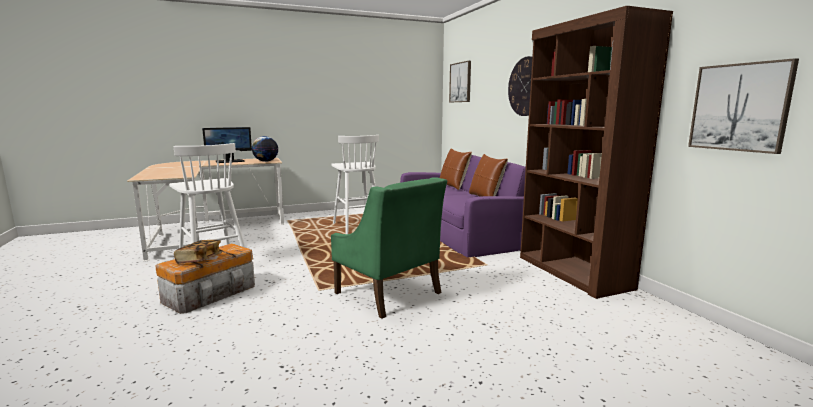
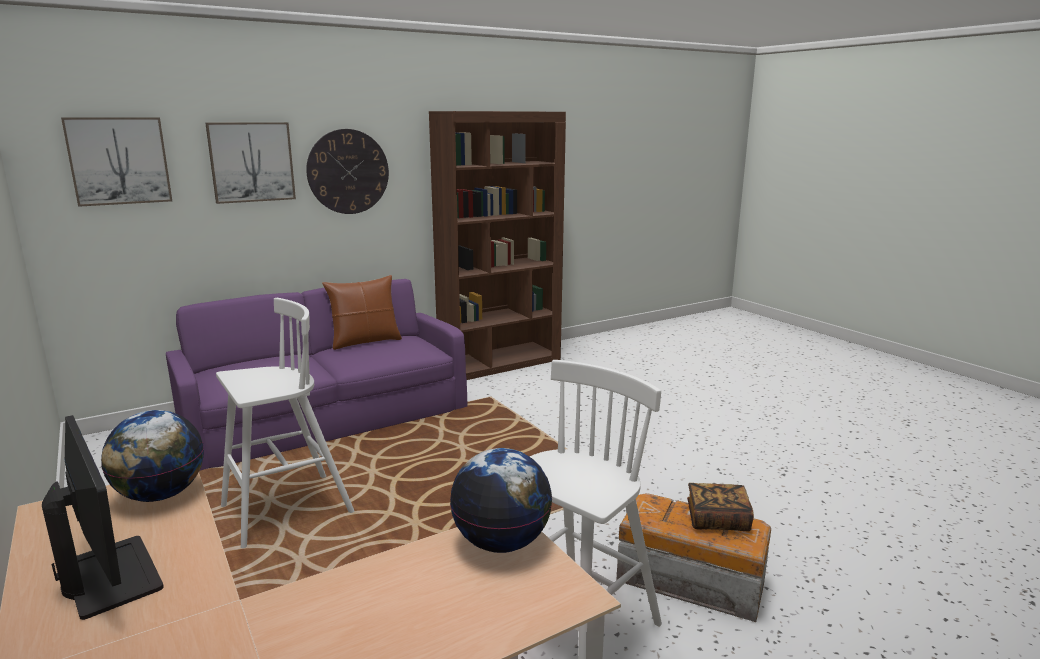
camera: 100 degrees left, 5 degrees up
(179, 175) = (502, 542): none -> globe
(388, 293) = (601, 444): green armchair -> none
(453, 186) = (256, 360): brown pillow -> none
(739, 107) = (580, 188): picture -> picture (251, 162)

